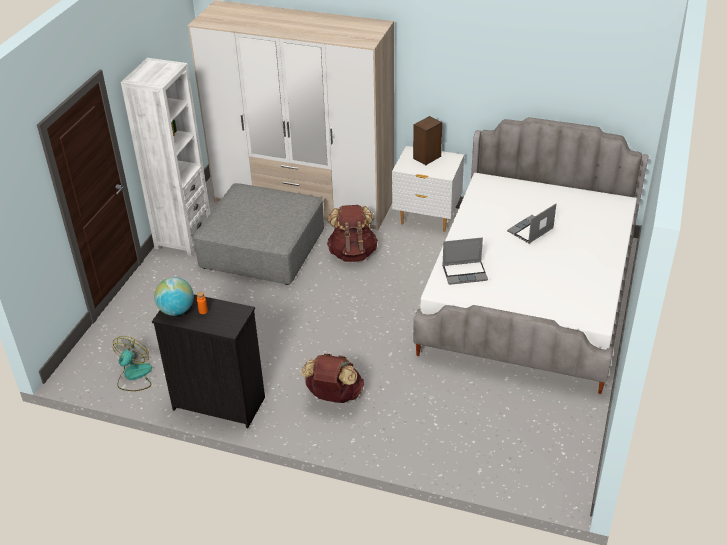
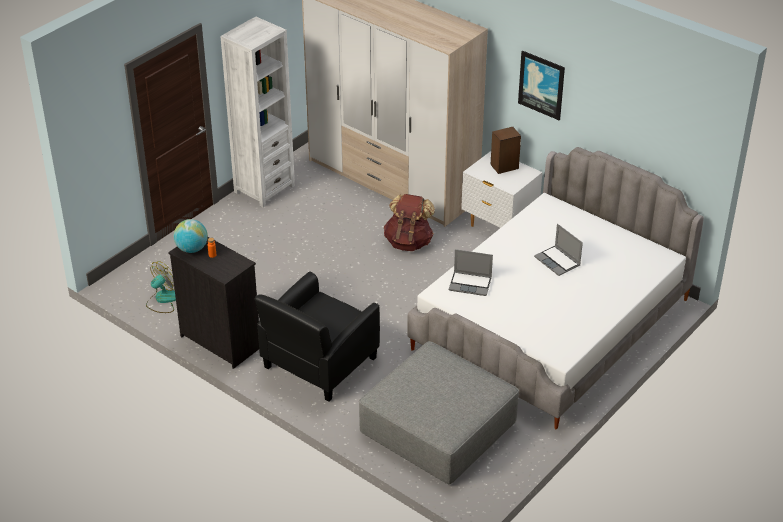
camera: 20 degrees right, 0 degrees up
(263, 248) = (330, 217): grey ottoman -> grey ottoman (439, 427)
(334, 396) = (319, 363): brown backpack -> black armchair
(458, 65) = (541, 84): none -> picture
(530, 231) = (558, 261): laptop -> laptop turned 105 degrees counterclockwise

